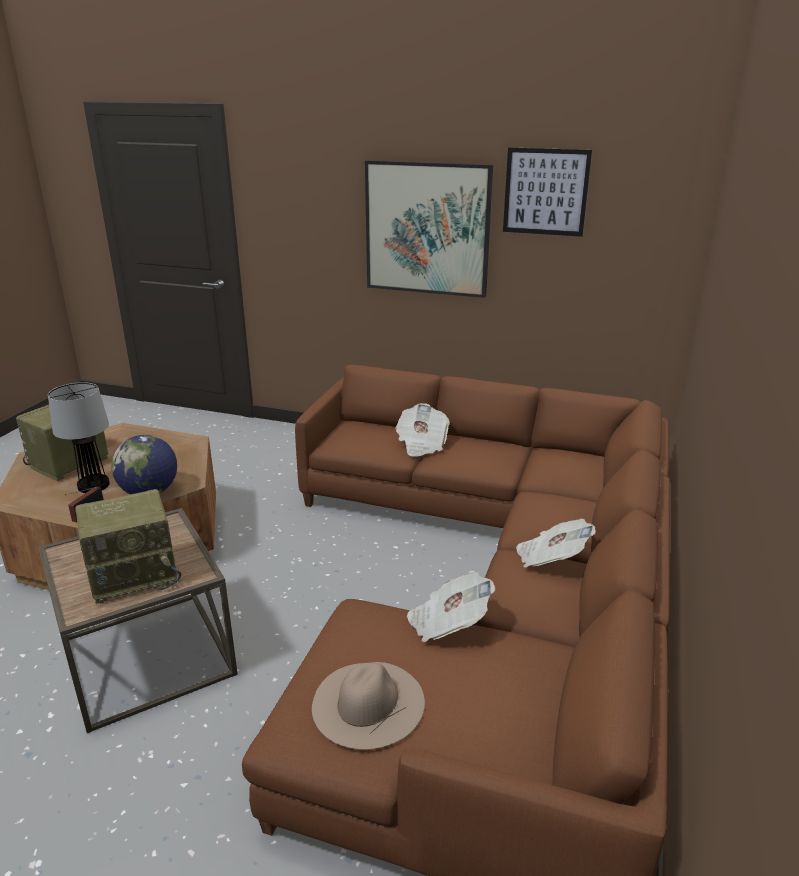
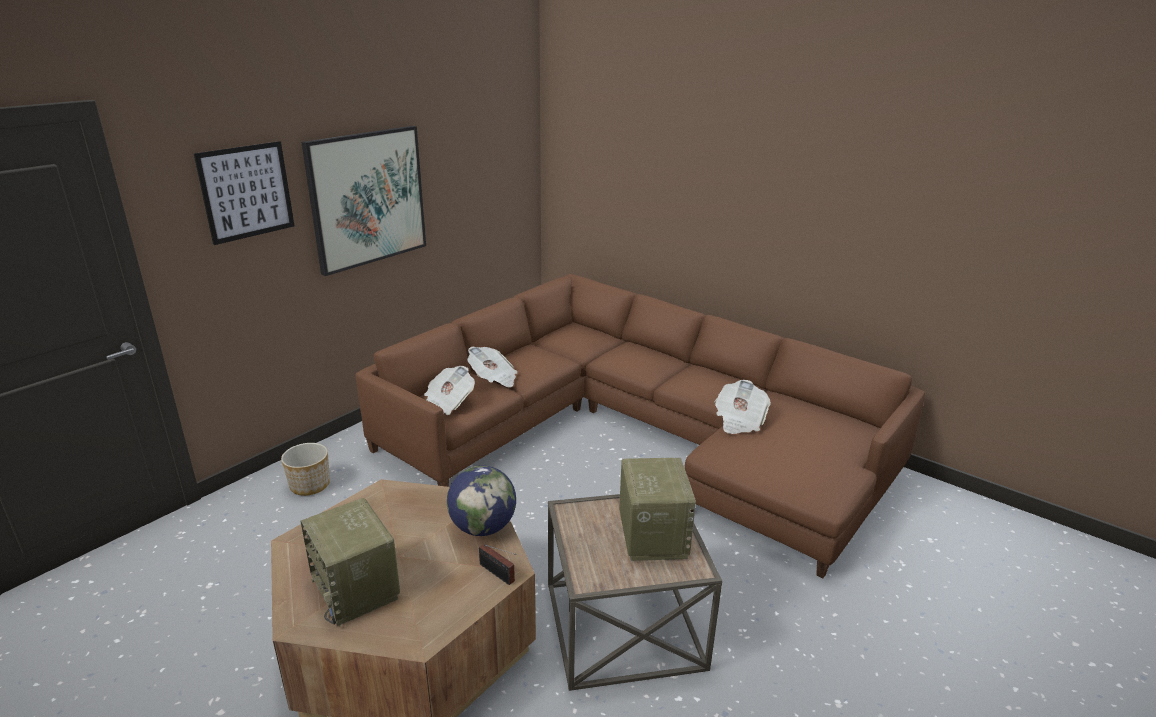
camera: 70 degrees left, 0 degrees up
(93, 486) = (435, 568): table lamp -> none
(288, 447) = (310, 485): none -> planter
(368, 703) = (807, 462): beige hat -> none
(545, 192) = (451, 141): picture -> picture (246, 192)
(551, 559) = (685, 372): newspaper -> newspaper (447, 404)

